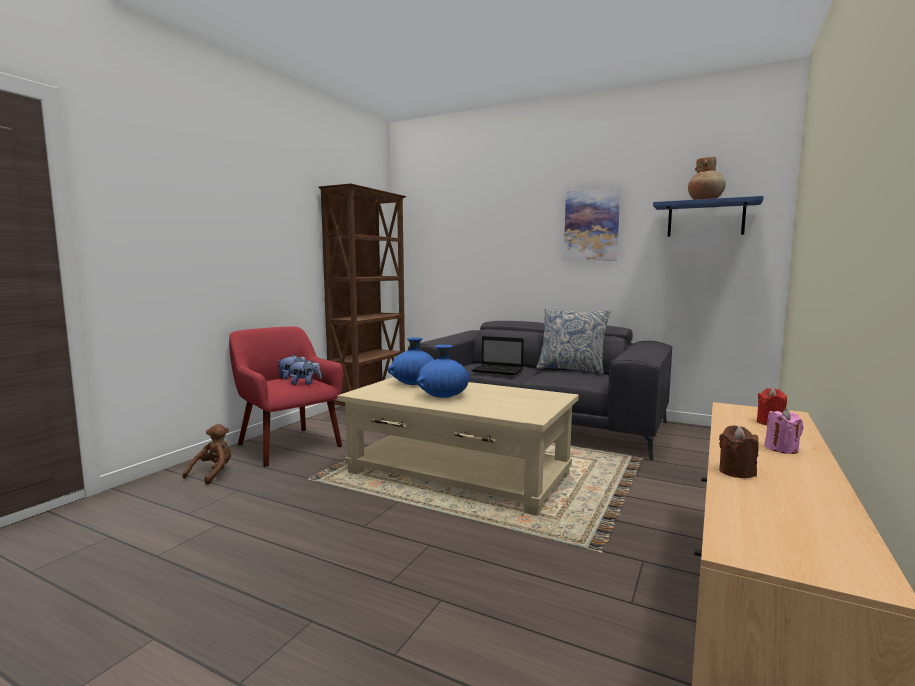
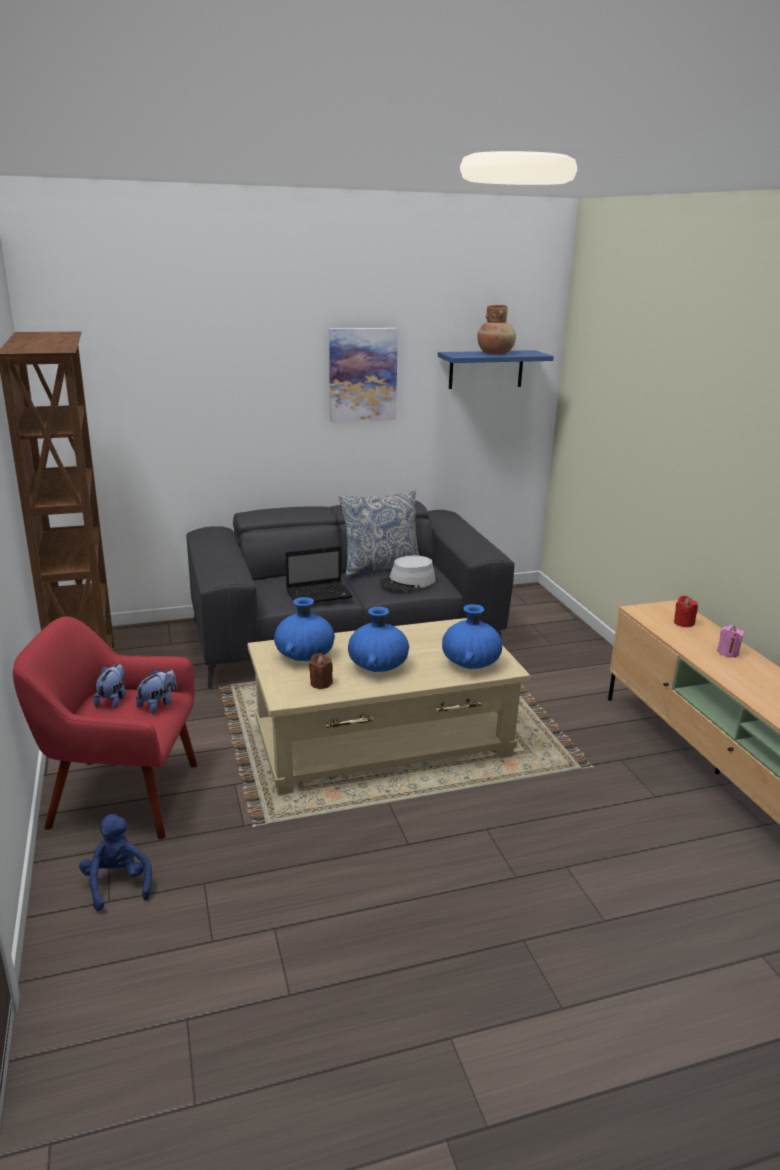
camera: 45 degrees left, 15 degrees up
(213, 474) = (118, 883): brown plush toy -> blue plush toy
(510, 409) = (470, 663): none -> blue vase
(573, 377) = (407, 582): none -> grey hat
(736, 472) = (745, 688): brown candle -> brown candle (321, 683)

